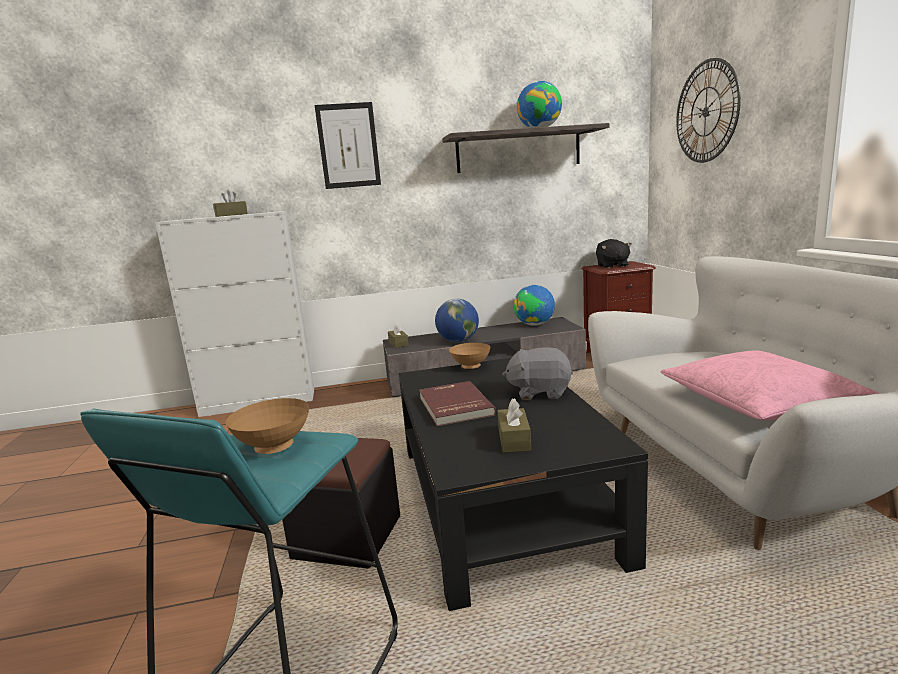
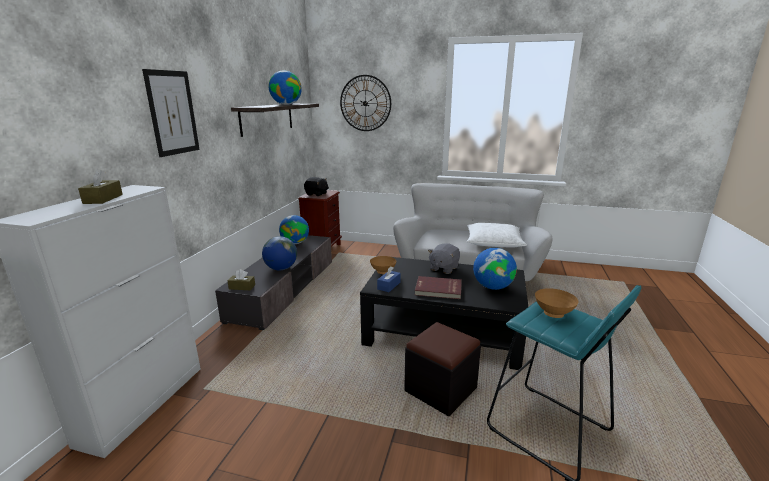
camera: 65 degrees left, 5 degrees up
(432, 379) = (389, 286): none -> blue tissue box
(514, 439) = (492, 287): brown tissue box -> globe
(758, 402) = (493, 242): pink pillow -> white pillow

